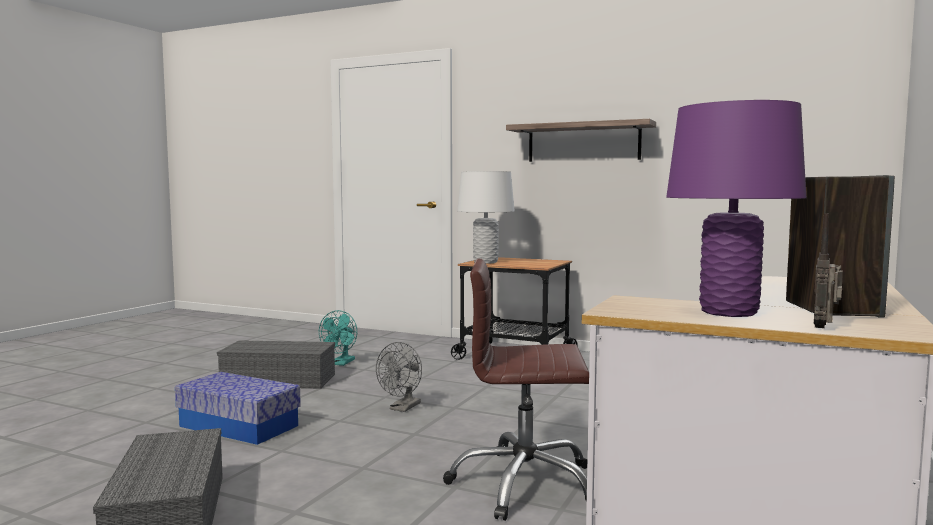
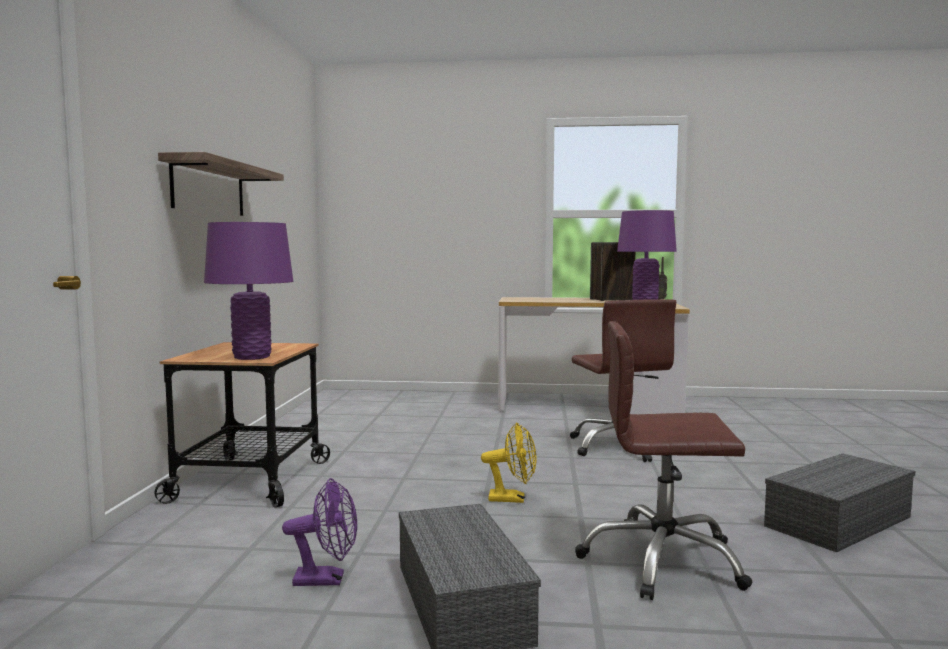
camera: 110 degrees left, 0 degrees up
(239, 426) = (662, 561): storage box -> brown office chair
(341, 363) = (327, 579): turquoise fan -> purple fan
(403, 408) = (513, 499): grey fan -> yellow fan
(485, 262) = (252, 357): white table lamp -> purple table lamp

